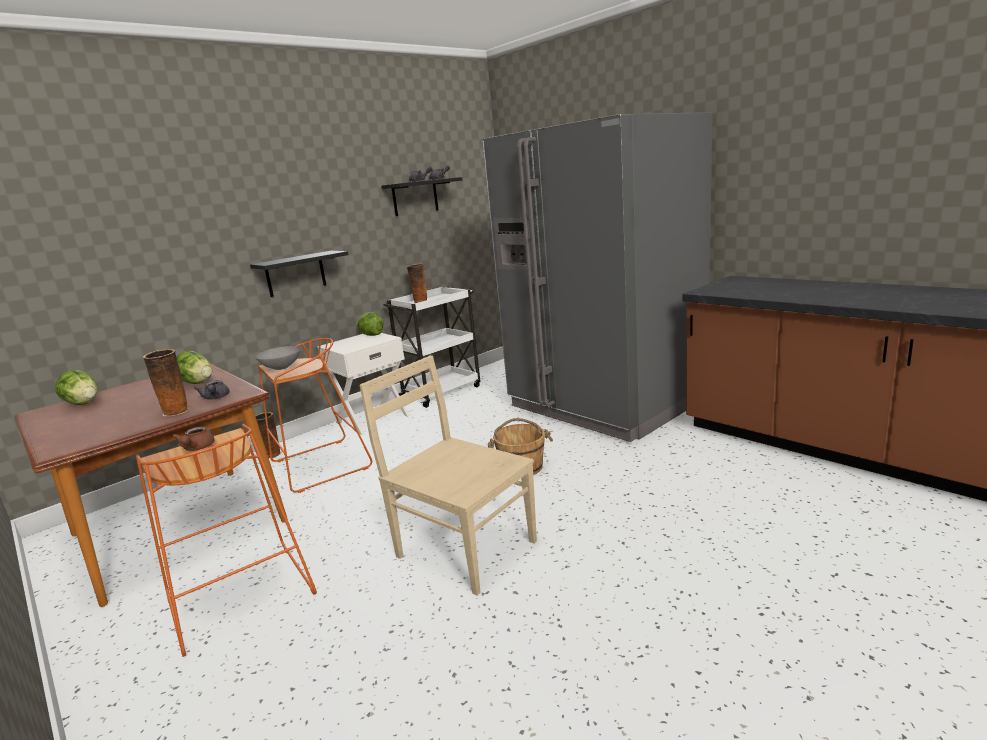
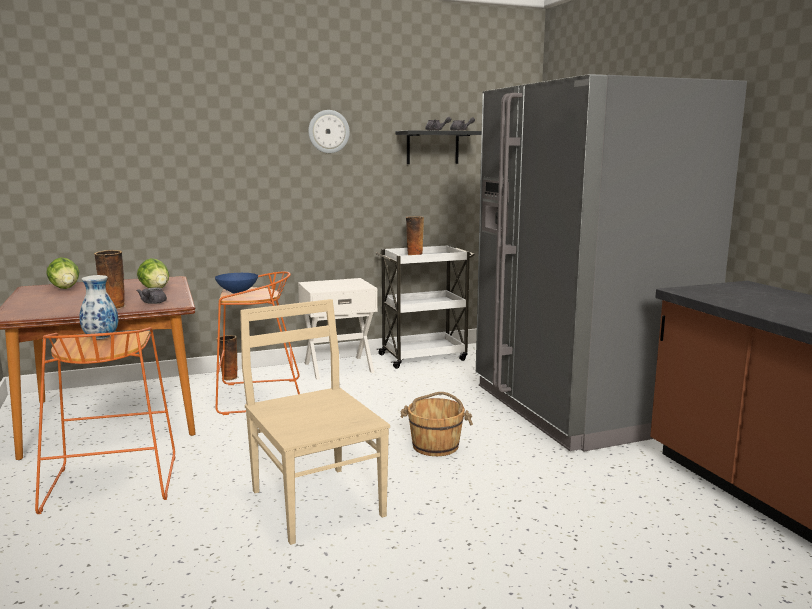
camera: 20 degrees right, 5 degrees down
(196, 448) = (101, 338): brown teapot -> vase
(281, 368) = (236, 292): grey bowl -> blue bowl
(295, 274) = (289, 207): black shelf -> none
(320, 192) = (328, 131): none -> wall clock
(371, 335) = (353, 281): lettuce -> none

